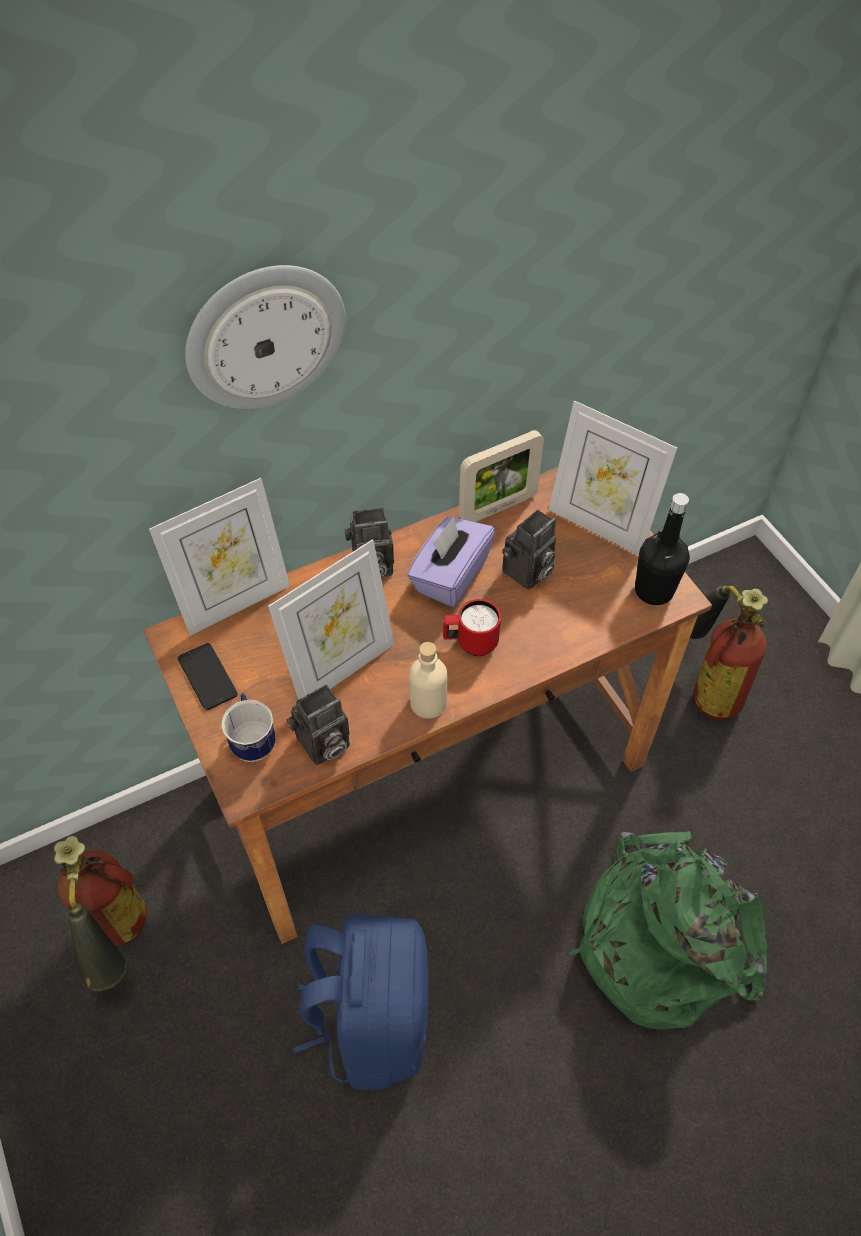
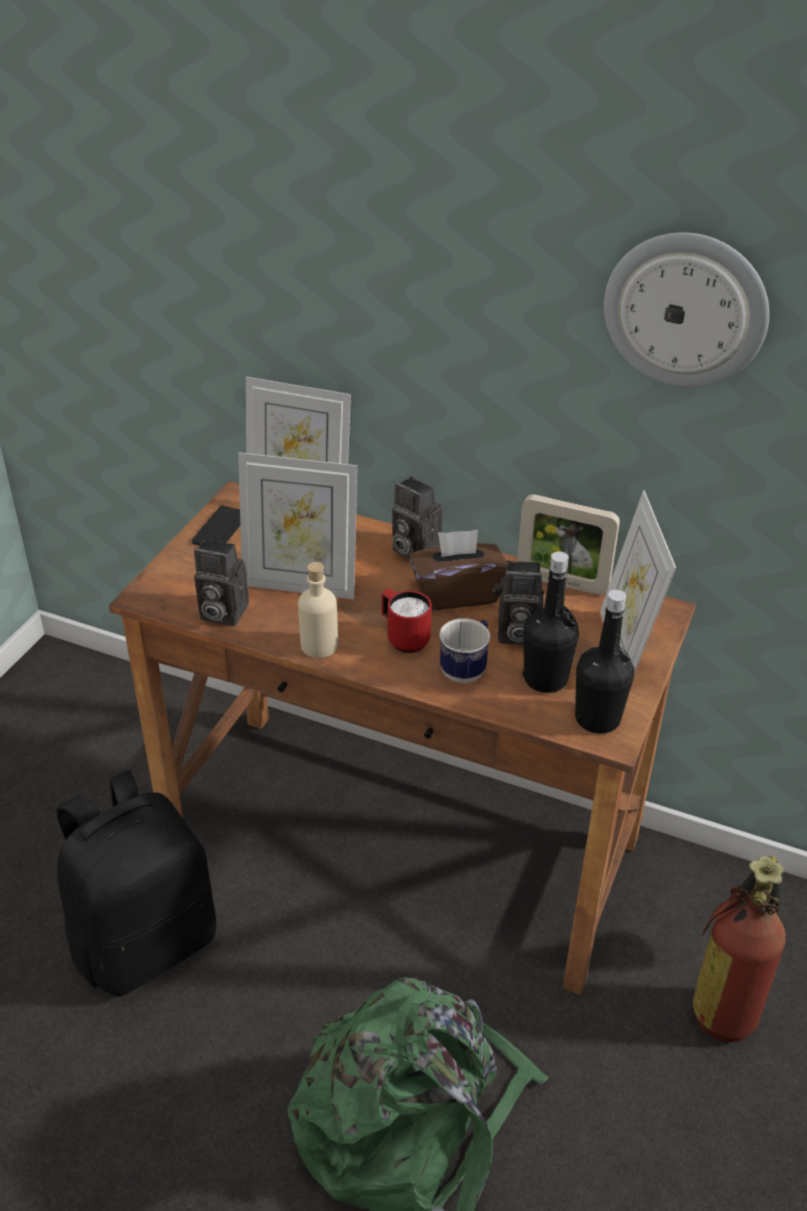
camera: 50 degrees right, 15 degrees down
(121, 945) = (83, 749): fire extinguisher -> none
(253, 740) = (190, 578): mug -> mug (466, 669)
(265, 336) = (380, 256): wall clock -> wall clock (685, 309)
(372, 1019) = (145, 941): blue backpack -> black backpack
(450, 576) = (456, 593): purple tissue box -> brown tissue box
(590, 590) = (545, 679): none -> black bottle

